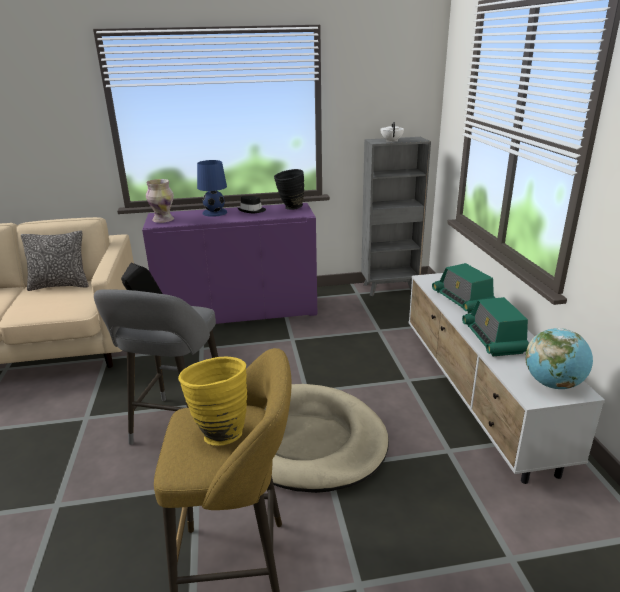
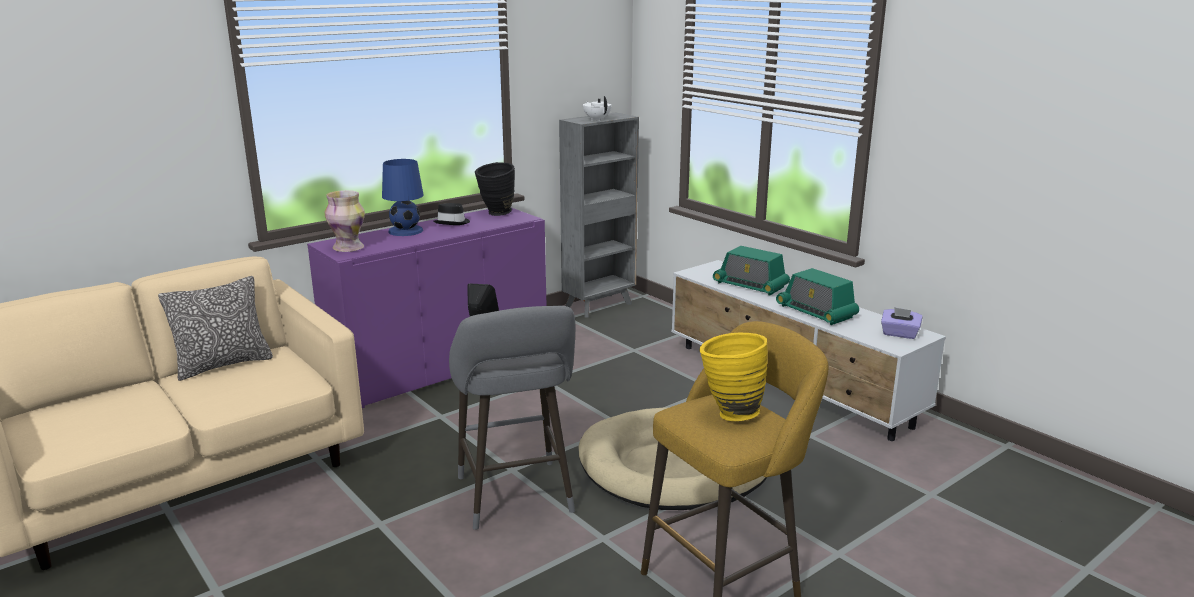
camera: 30 degrees left, 5 degrees down
(553, 384) = (899, 334): globe -> purple tissue box

